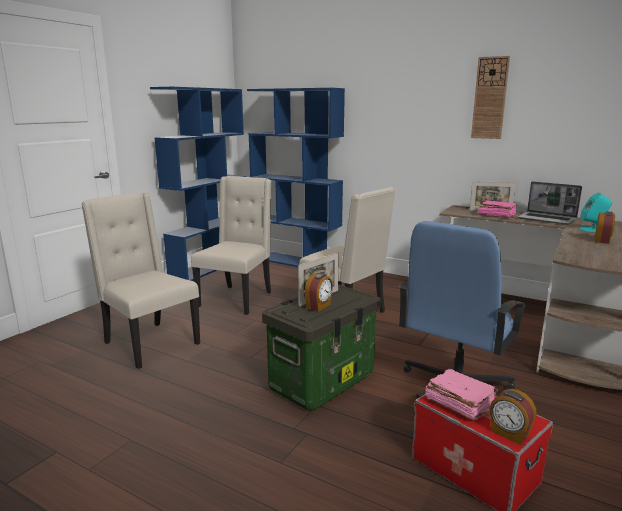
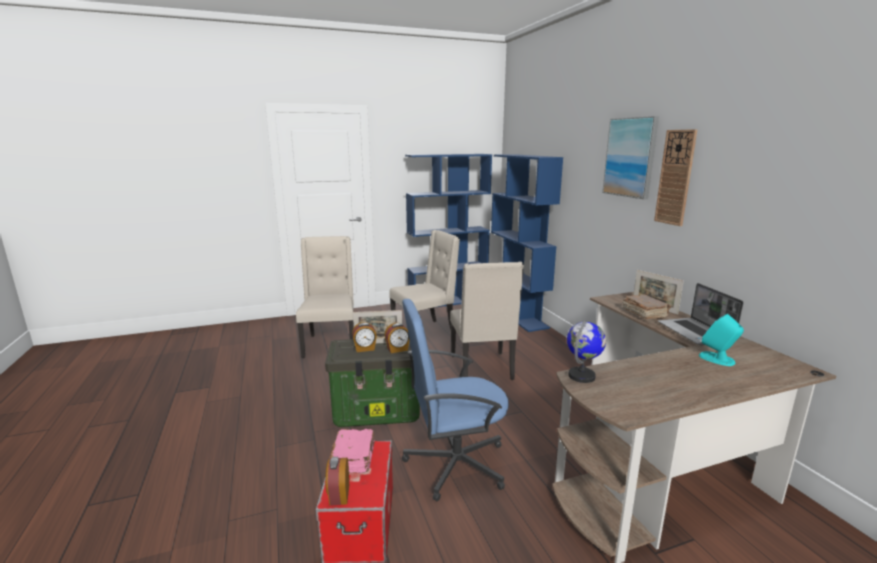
camera: 40 degrees right, 0 degrees up
(435, 83) = (630, 157): none -> picture
(496, 215) = (644, 313): pink book -> brown book
(571, 257) = (582, 376): none -> globe
(602, 240) = (683, 373): alarm clock -> alarm clock (397, 349)

